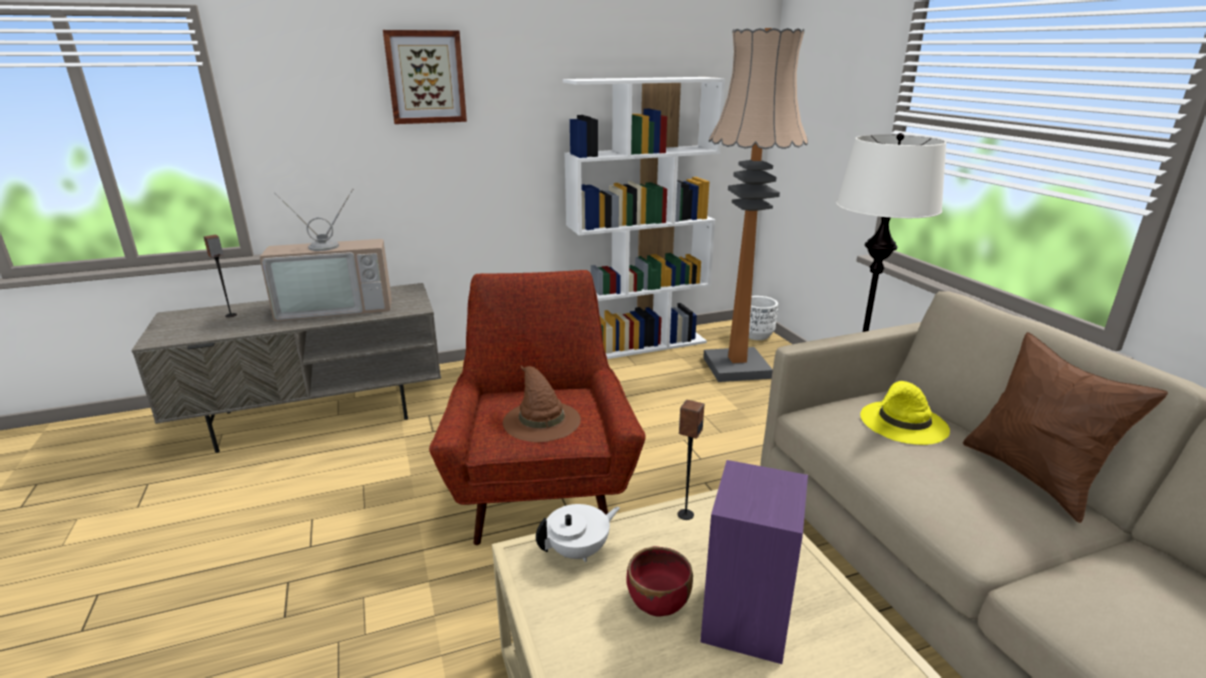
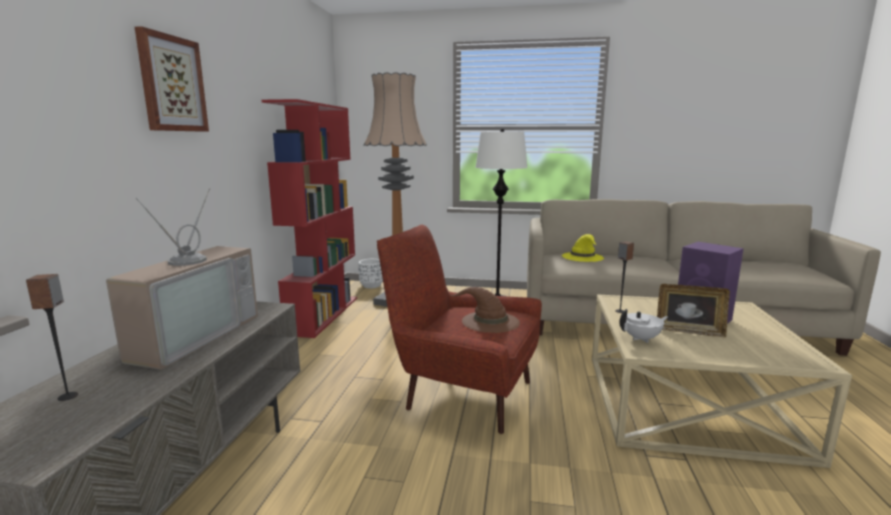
camera: 60 degrees left, 10 degrees down
(579, 551) = (641, 339): white teapot -> white teapot turned 75 degrees clockwise
(638, 344) = (323, 314): white bookcase -> red bookcase
(658, 602) = (689, 331): red bowl -> picture frame
(1033, 476) = (633, 255): brown pillow -> none

